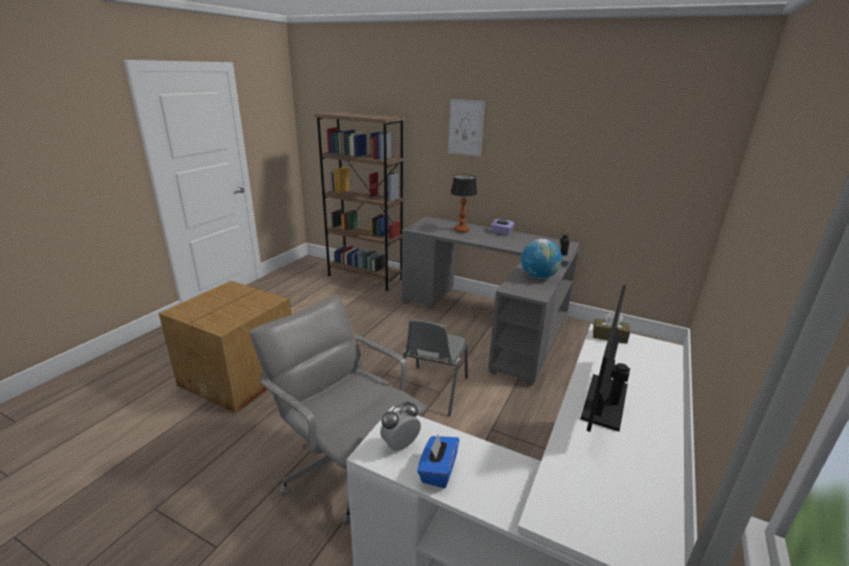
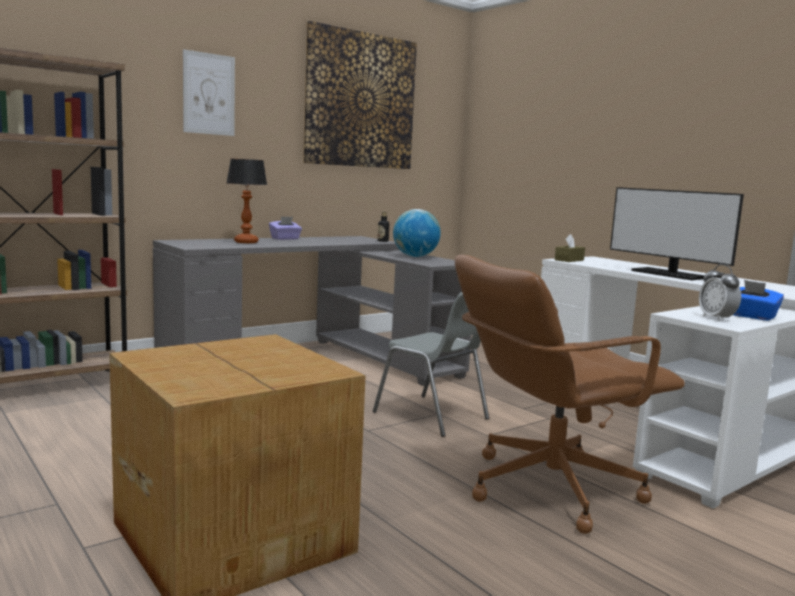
camera: 65 degrees left, 15 degrees down
(345, 468) = (549, 488): grey office chair -> brown office chair
(596, 128) = (360, 100): none -> picture

